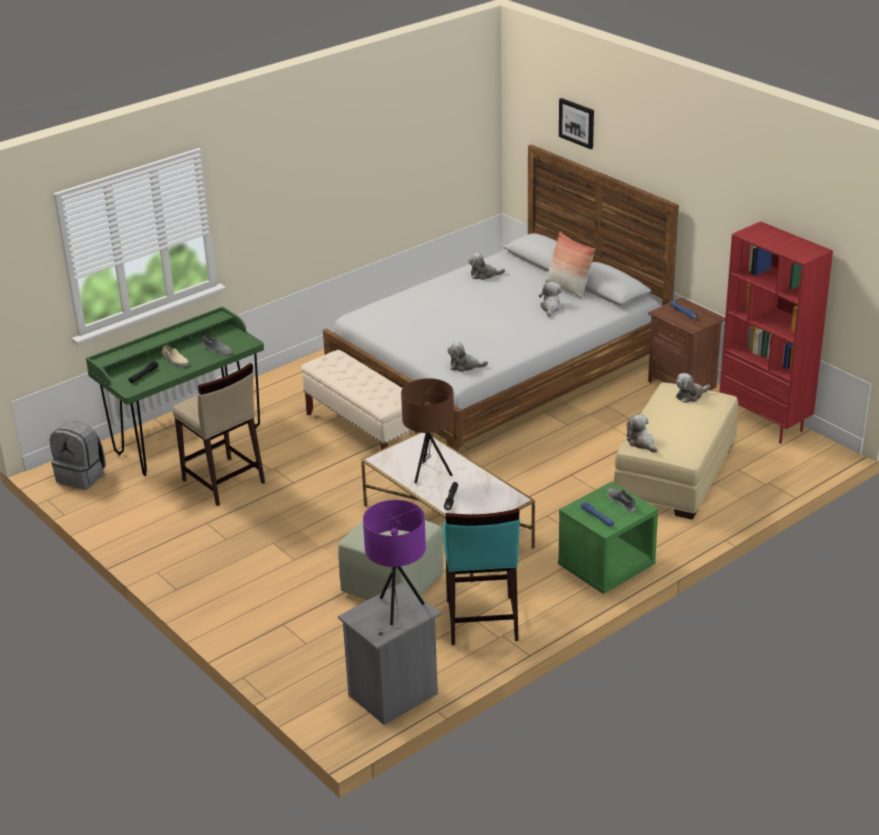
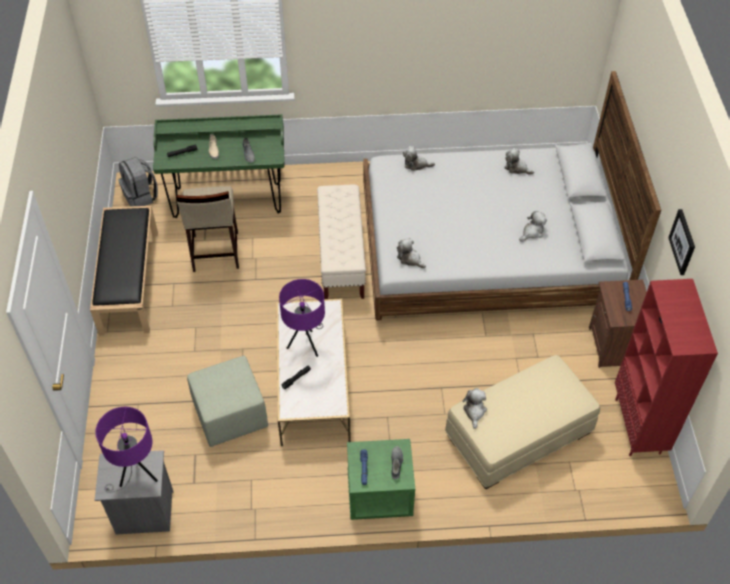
camera: 35 degrees right, 20 degrees up
(152, 542) = (129, 281): none -> black bench
(430, 473) = (306, 344): brown table lamp -> purple table lamp
(481, 621) = (254, 485): turquoise stool -> none
(568, 288) = (566, 218): pillow -> none
(577, 123) = (640, 80): picture -> picture (683, 242)
(690, 395) = (560, 384): plush toy -> plush toy (416, 164)

